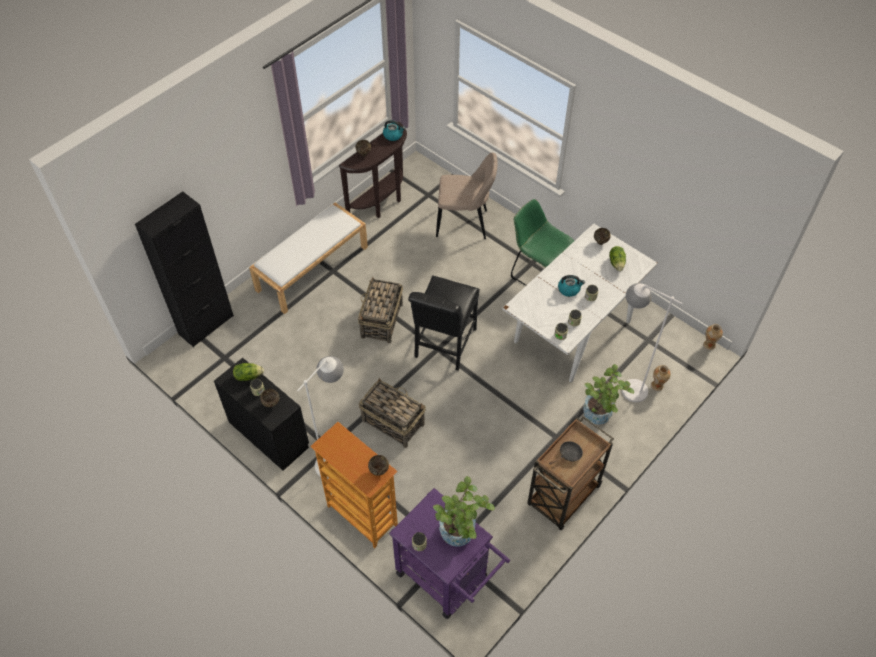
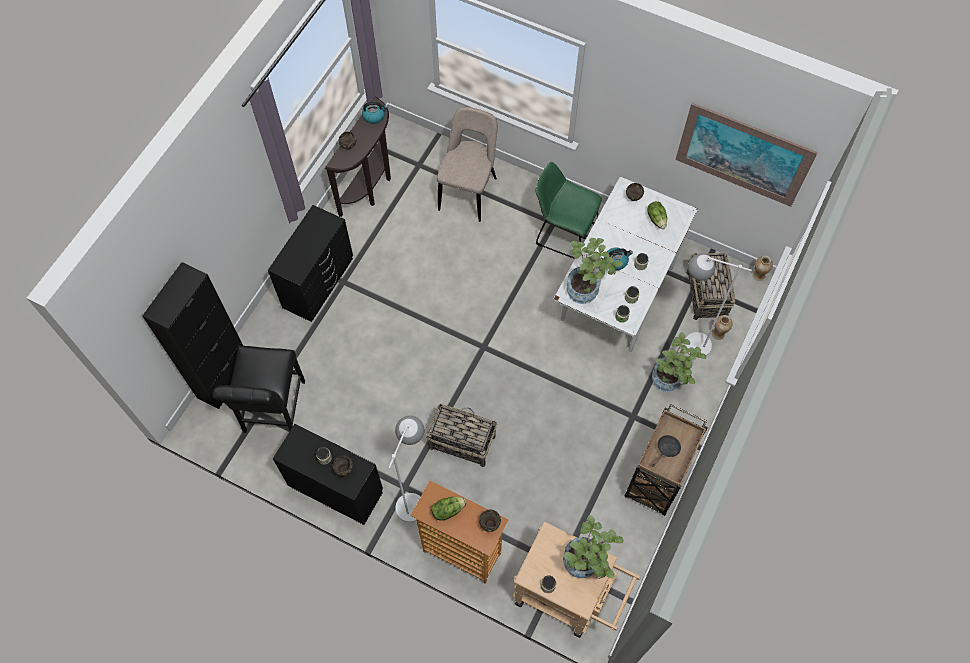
camera: 15 degrees left, 10 degrees up
(248, 376) = (308, 443): lettuce -> lettuce (447, 510)
(312, 268) = (319, 283): white bench -> black dresser
(381, 321) = (414, 329): basket -> basket (706, 295)
(443, 346) = (488, 342): black chair -> black chair (272, 410)
(447, 579) = (568, 596): purple cart -> beige cart
(464, 223) = (469, 191): beige chair -> beige chair turned 60 degrees counterclockwise
(535, 306) = (587, 289): none -> potted plant
(701, 210) = (743, 155): none -> picture

